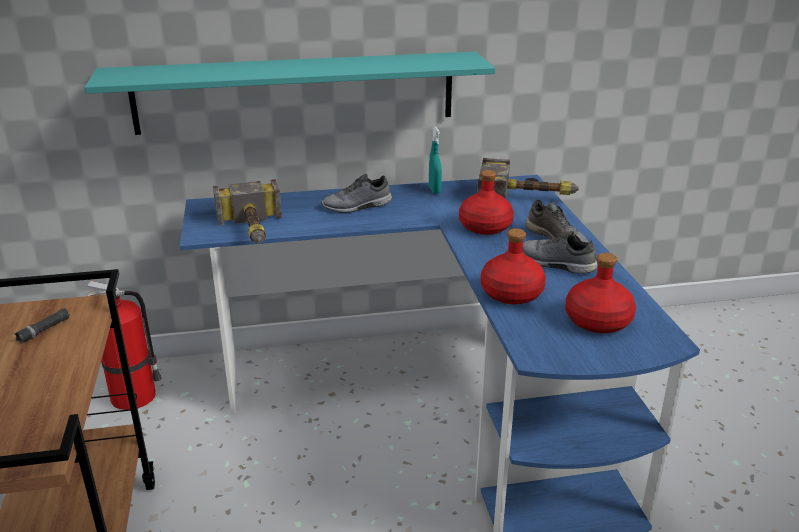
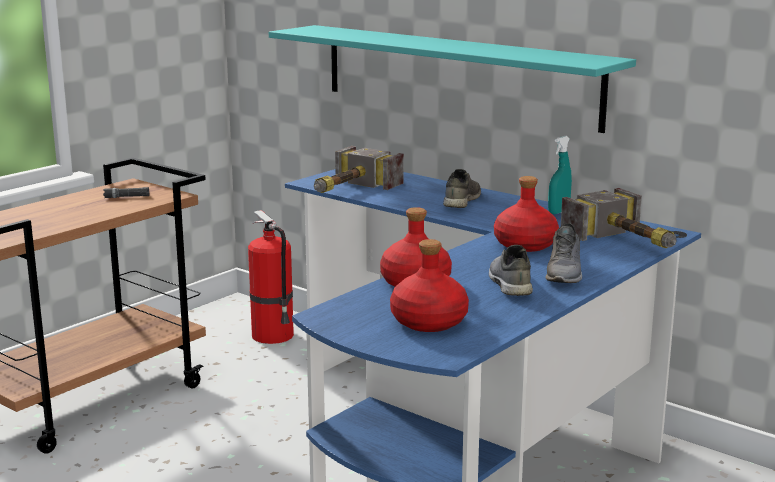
camera: 50 degrees right, 10 degrees down
(357, 207) = (460, 201): grey shoe -> grey shoe turned 75 degrees clockwise

